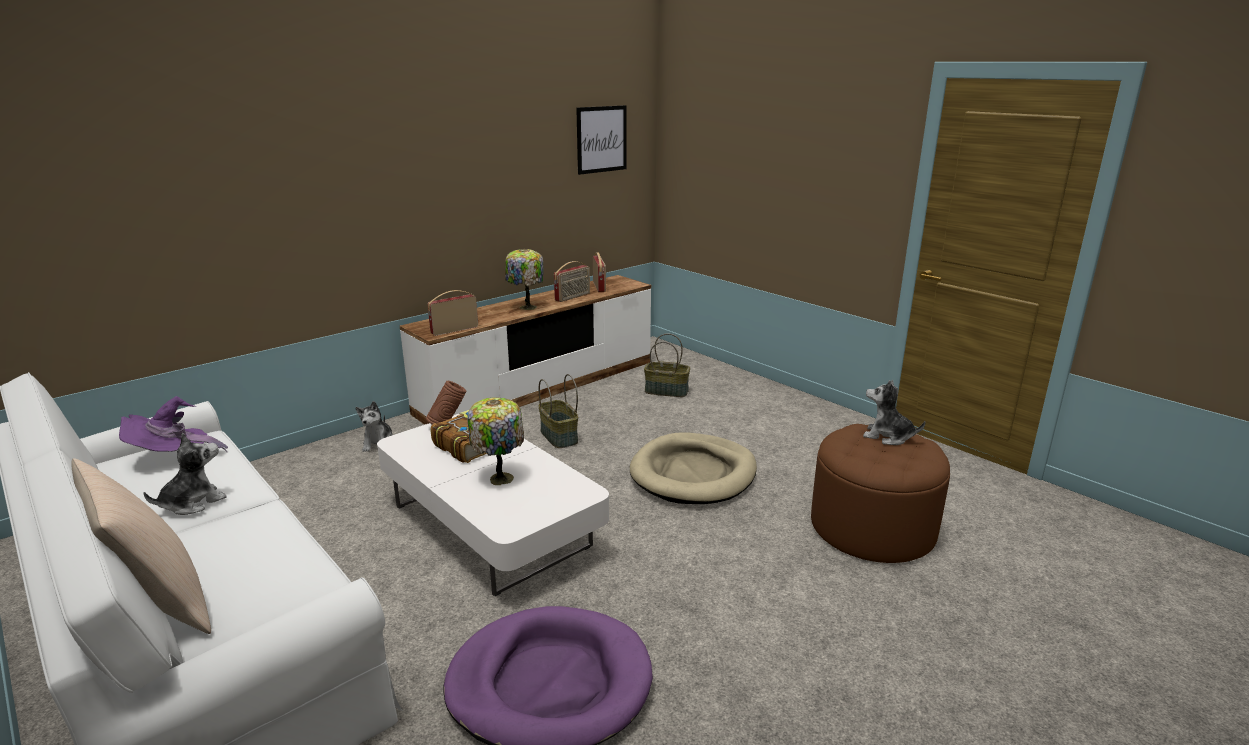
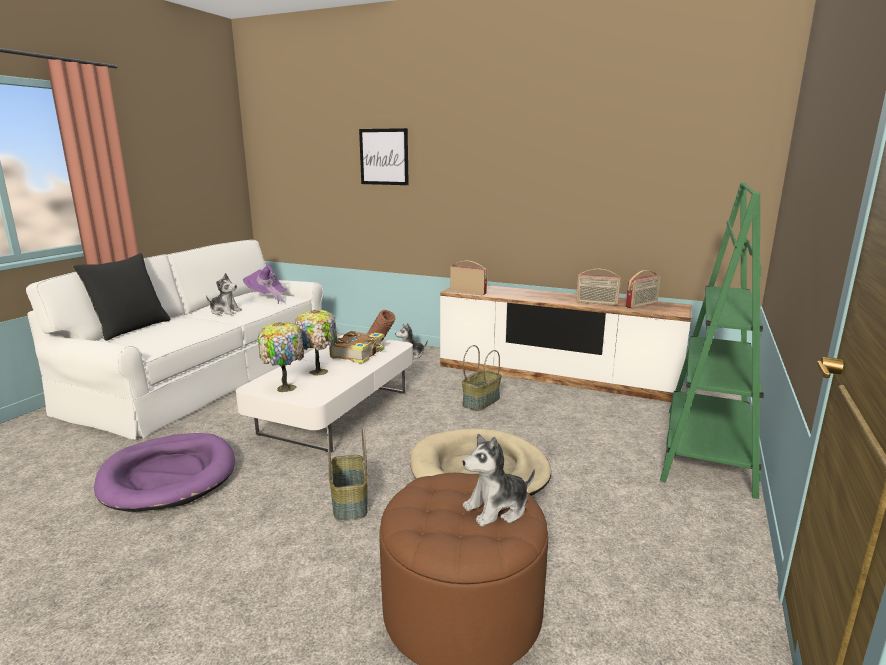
camera: 65 degrees right, 5 degrees down
(160, 605) = (130, 328): beige pillow -> black pillow
(526, 307) = (545, 297): table lamp -> table lamp (285, 387)
(601, 139) = (693, 157): picture -> picture (384, 157)
(667, 391) = (629, 424): basket -> basket (350, 503)
(726, 380) = (707, 449): none -> green bookcase
(887, 436) = (497, 509): plush toy -> plush toy turned 120 degrees counterclockwise

